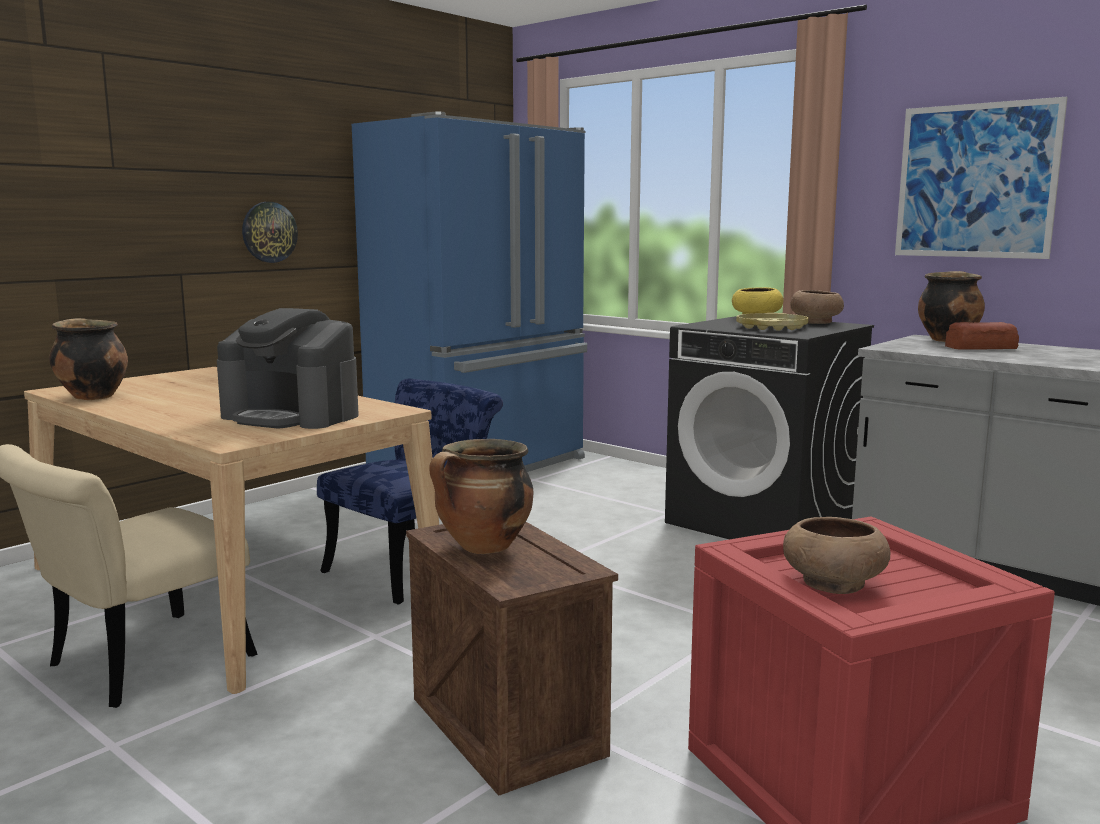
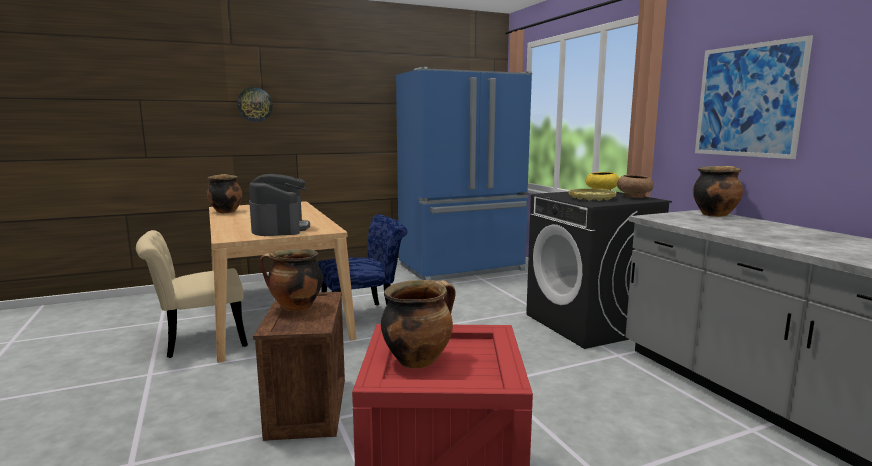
camera: 25 degrees right, 0 degrees up
(269, 232) = (345, 133): wall clock -> wall clock (254, 104)
(292, 416) = (280, 228): coffee machine -> coffee machine turned 150 degrees counterclockwise
(832, 583) = (418, 360): brown bowl -> cooking pot
(981, 347) = (724, 222): bread -> none

